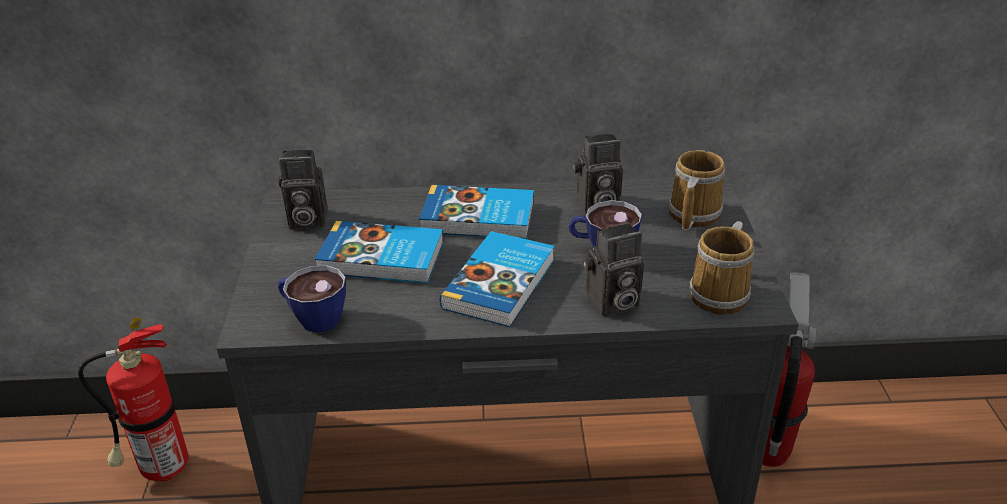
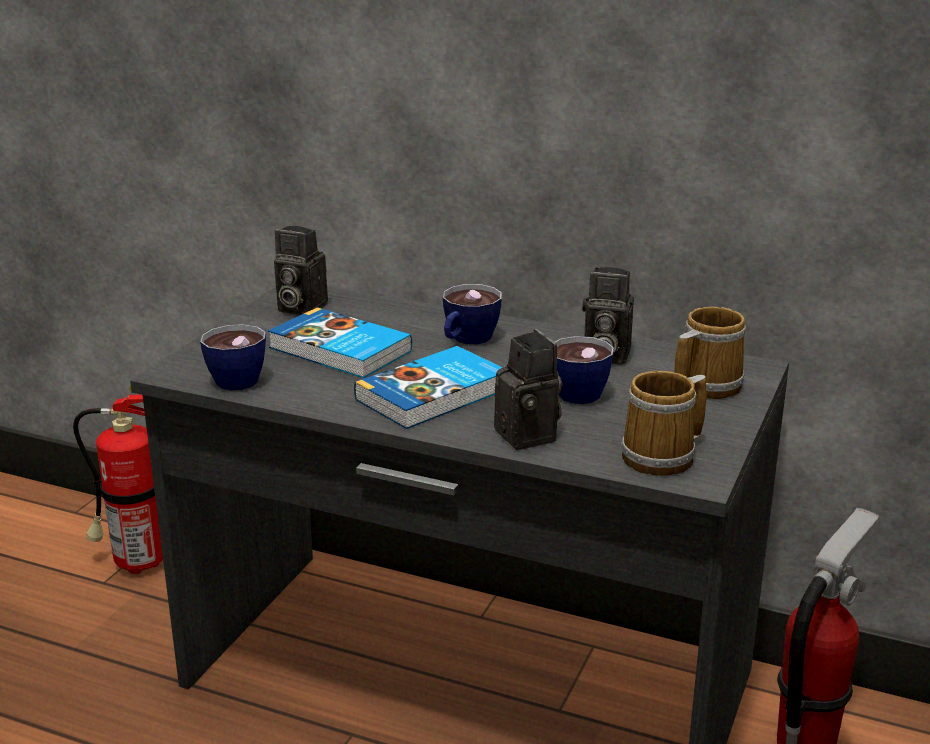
camera: 25 degrees right, 10 degrees down
(478, 218) = (466, 340): book -> cup
(611, 304) = (530, 436): camera -> camera turned 120 degrees counterclockwise

